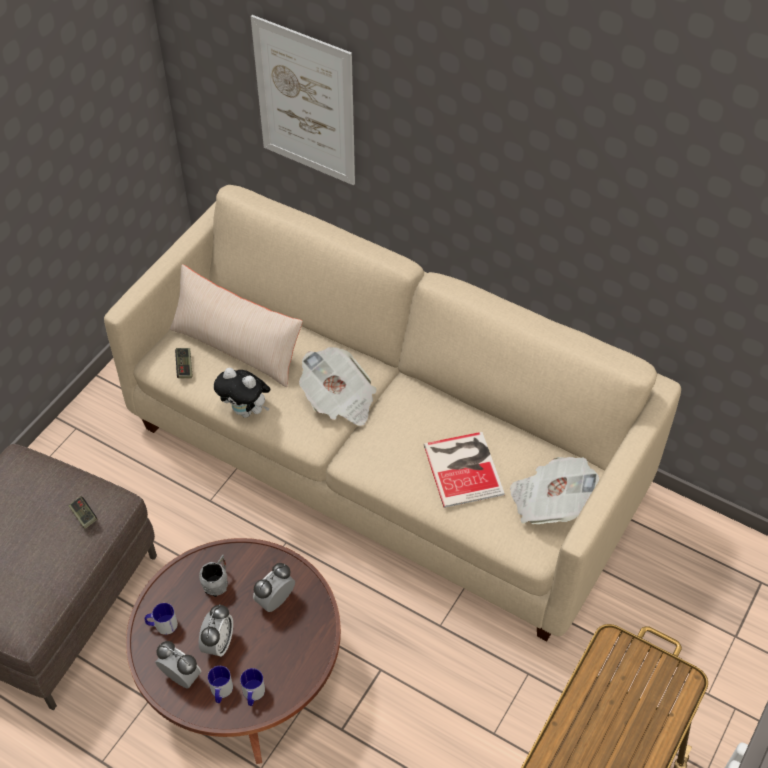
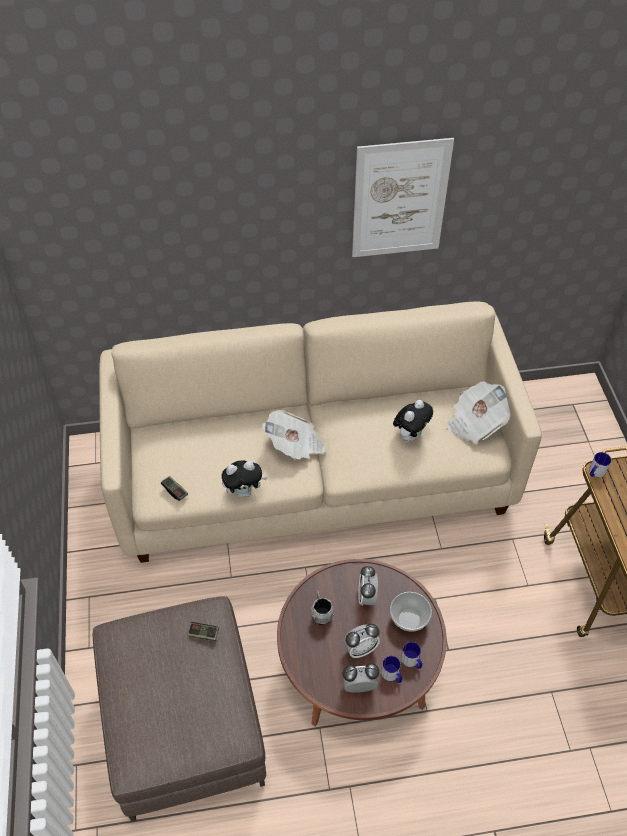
camera: 40 degrees left, 0 degrees up
(162, 625) = (314, 665): mug -> mug (595, 472)
(218, 644) = (360, 649): alarm clock -> alarm clock turned 90 degrees clockwise
(237, 346) = (196, 455): beige pillow -> none
(292, 652) = (408, 619): none -> bowl
(305, 102) = (161, 250): picture -> picture (400, 200)
(464, 467) = (410, 435): book -> plush toy

